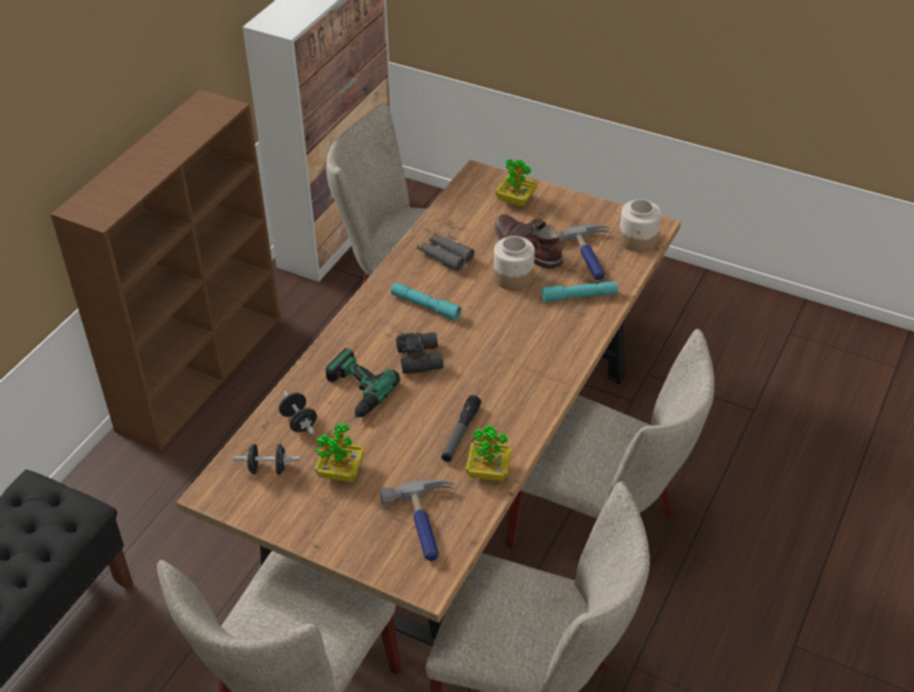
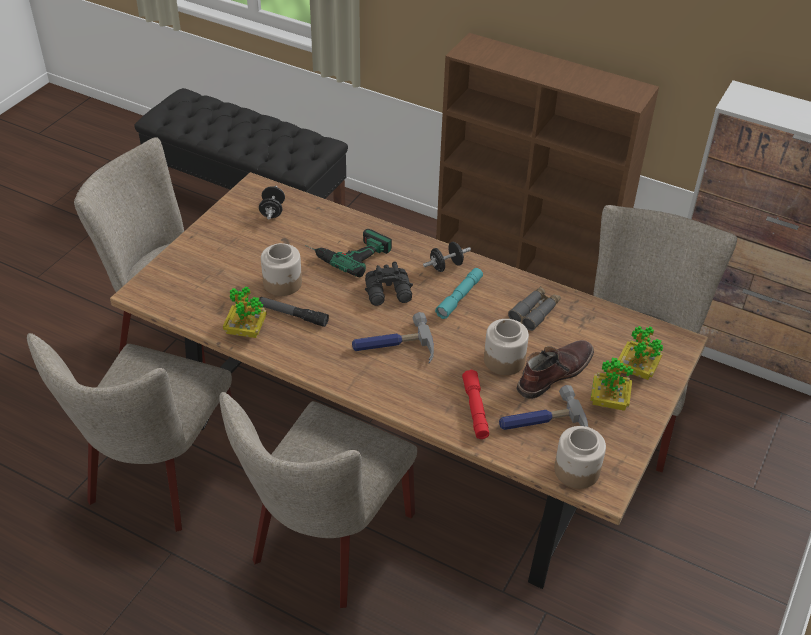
camera: 90 degrees right, 0 degrees up
(299, 422) = (319, 225): black dumbbell -> black dumbbell (446, 266)
(341, 472) = (262, 247): potted plant -> potted plant (608, 401)
(407, 446) = (283, 283): none -> jar
(426, 524) = (197, 292): hammer -> hammer (393, 347)
(579, 296) = (475, 409): turquoise flashlight -> red flashlight

